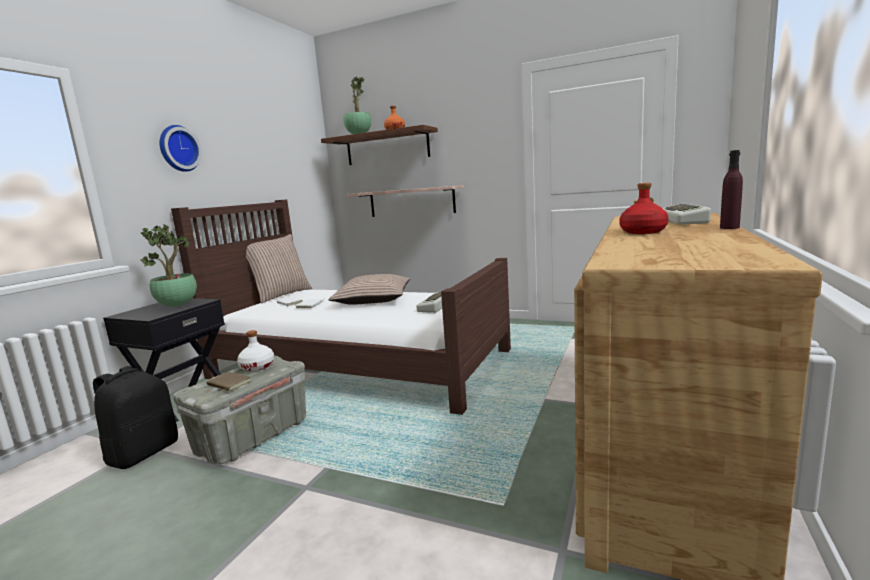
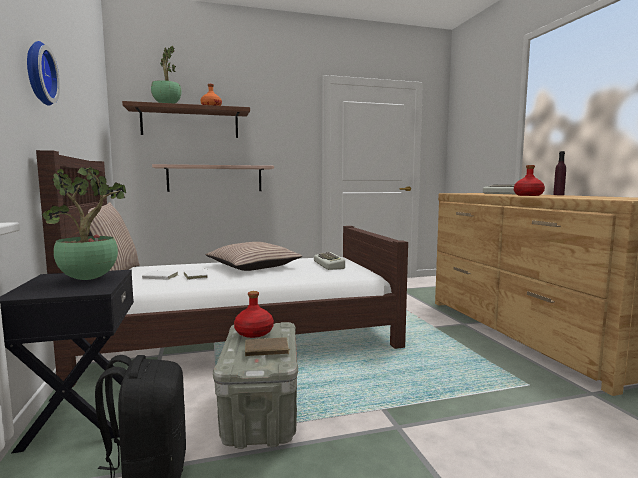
camera: 40 degrees left, 5 degrees down
(257, 366) = (254, 332): white bottle -> red bottle

